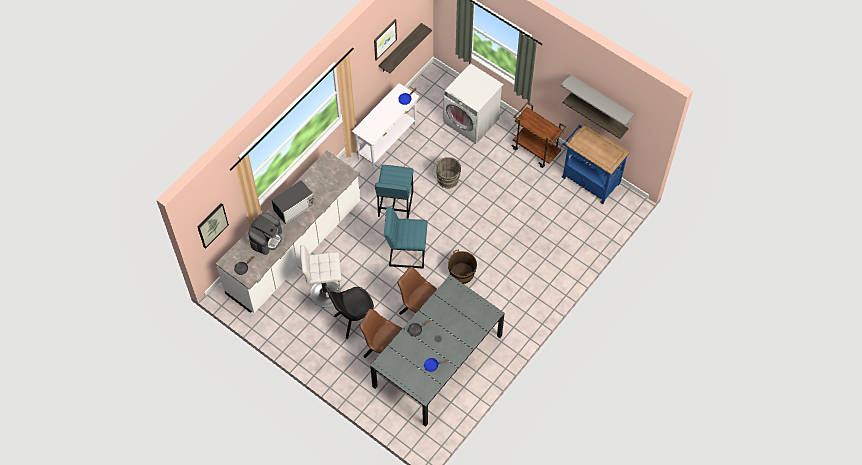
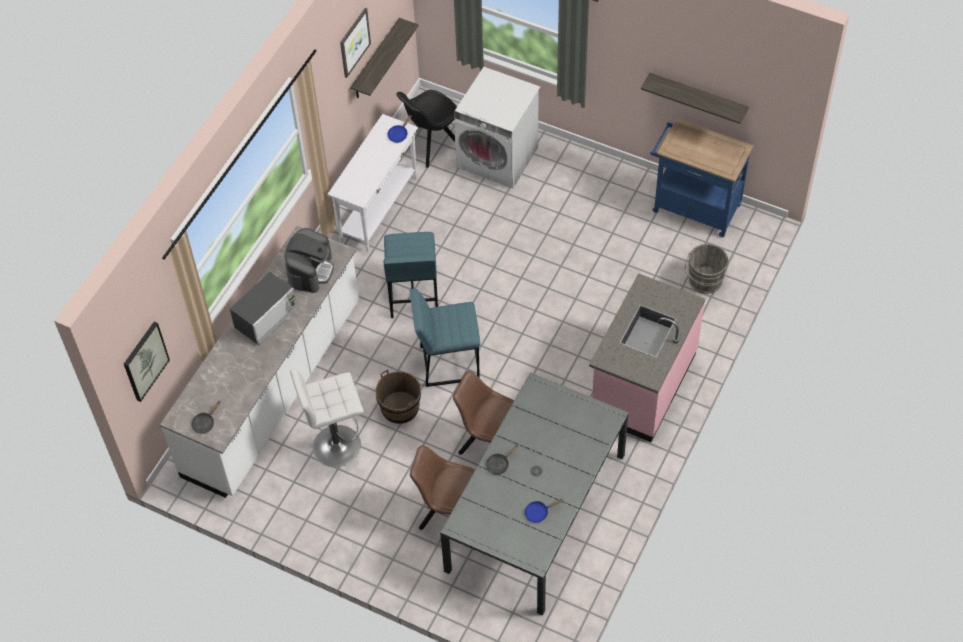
camera: 10 degrees left, 5 degrees down
(266, 238) = (232, 371): coffee machine -> coffee machine (310, 270)
(354, 320) = (391, 477): black chair -> black chair (431, 145)
(447, 180) = (483, 247): grey bucket -> grey bucket (704, 282)
(462, 273) = (540, 376): brown bucket -> brown bucket (400, 408)
(525, 292) = (642, 385): none -> pink counter
(536, 152) = (605, 183): brown cart -> none
(601, 98) = (699, 69): grey shelf -> none

